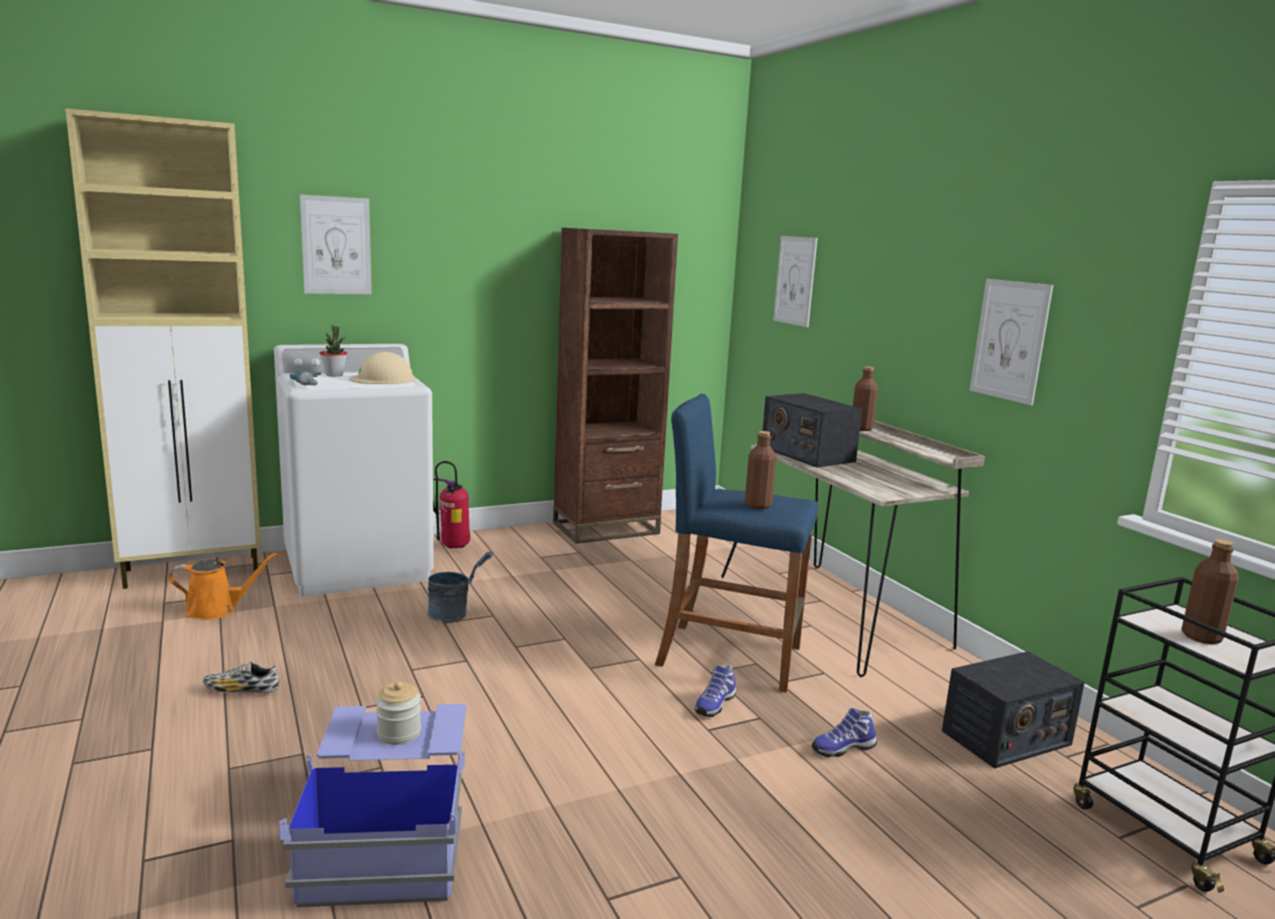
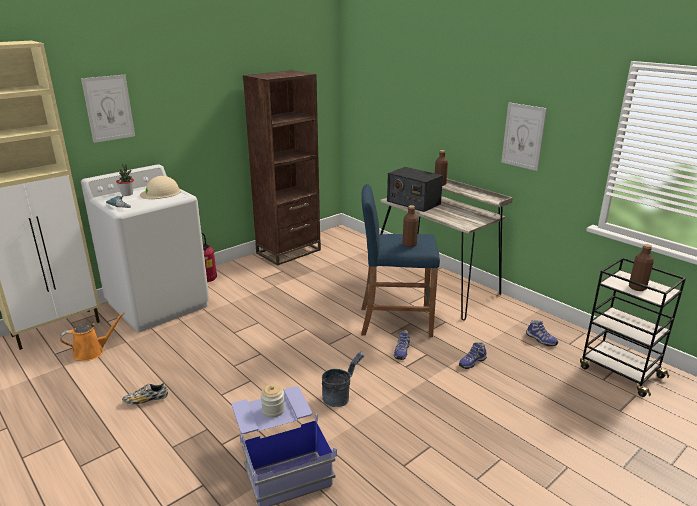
camera: 15 degrees left, 10 degrees up
(455, 614) = (236, 326): grey bucket -> grey bucket (340, 397)
(795, 280) = (385, 95): picture -> none
(1005, 738) = (540, 340): radio -> shoe

